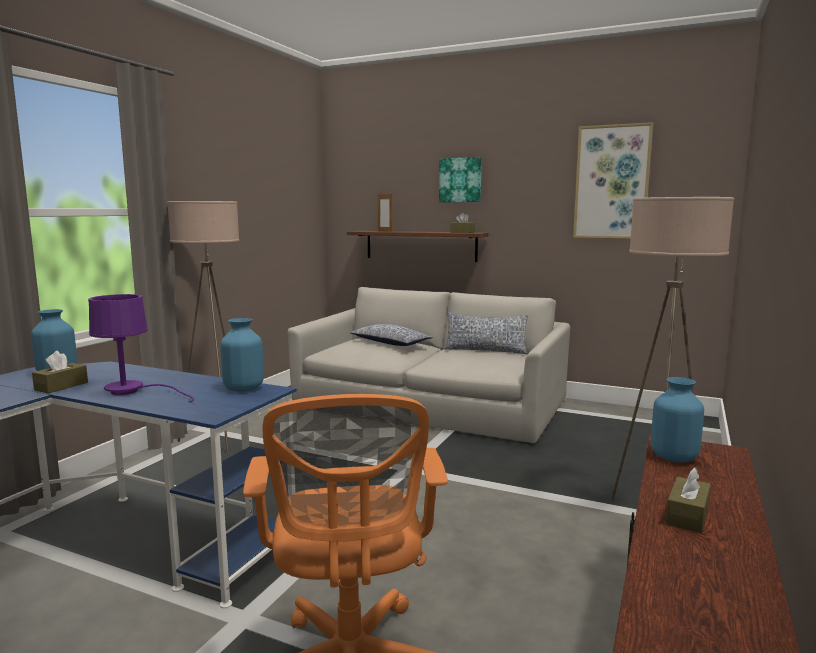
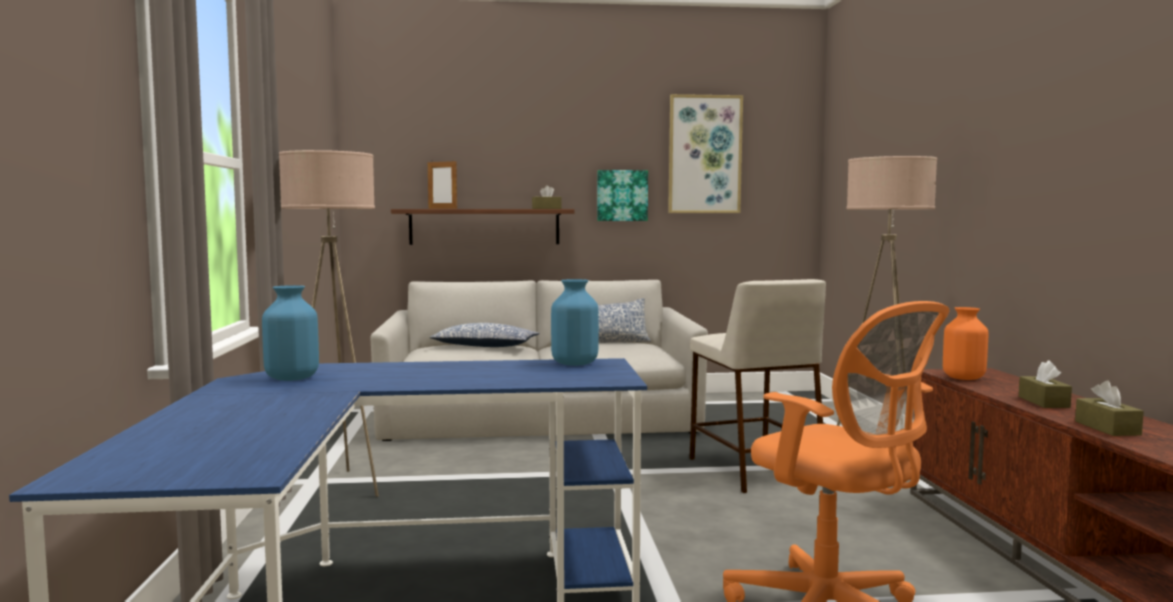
camera: 30 degrees left, 5 degrees down
(61, 386) = (346, 385): brown tissue box -> brown tissue box (1107, 428)
(134, 392) = (462, 378): purple table lamp -> none
(460, 180) = (535, 147): picture -> picture (622, 195)
(523, 493) = (753, 469): none -> beige stool
(673, 457) = (963, 378): blue vase -> orange vase

